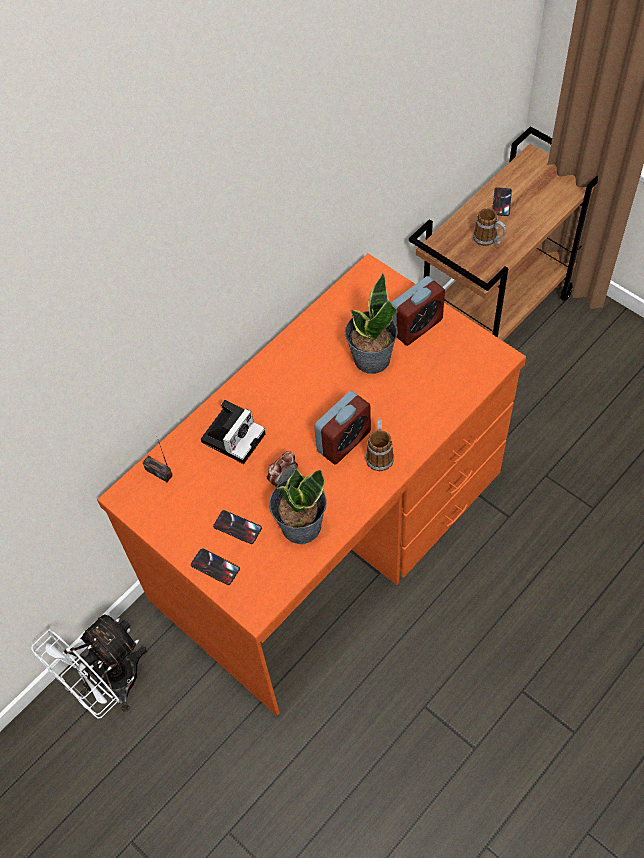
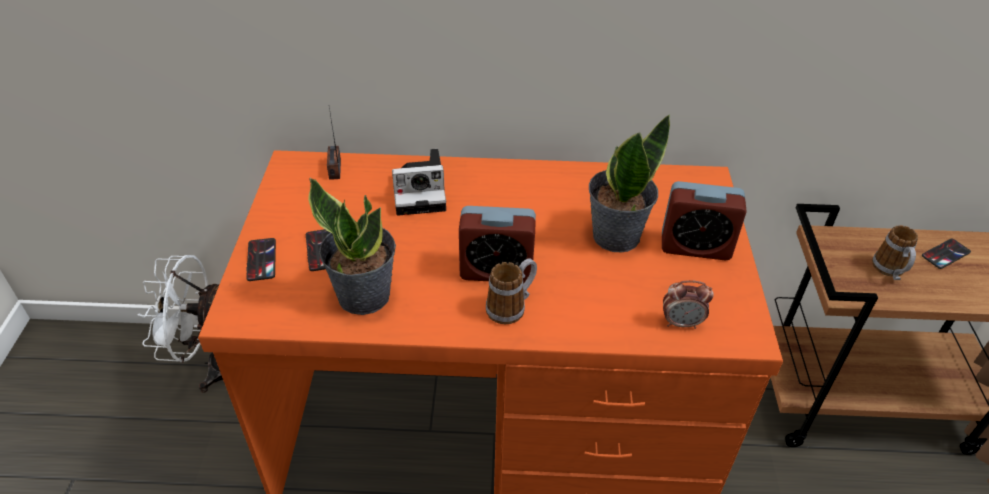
camera: 45 degrees right, 15 degrees down
(283, 479) = (406, 252): alarm clock -> alarm clock (681, 323)

